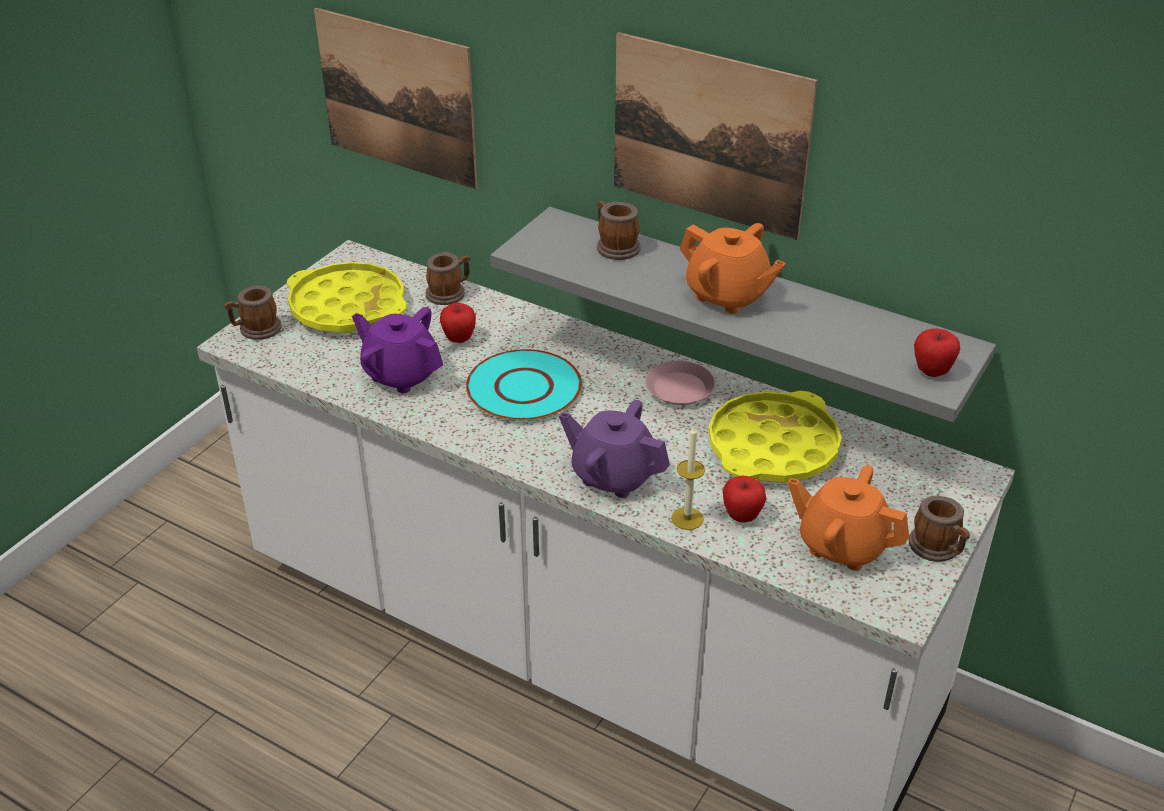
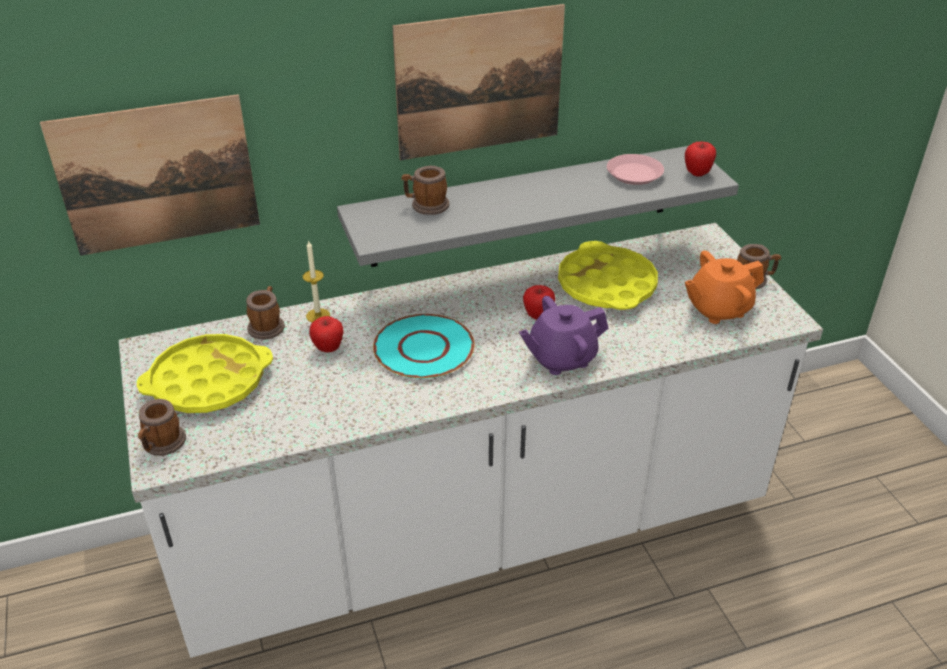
camera: 50 degrees left, 0 degrees up
(401, 374) = (330, 396): purple teapot -> none
(680, 388) = (508, 287): pink plate -> pink plate (634, 174)
(687, 518) = (635, 351): candle -> candle (318, 315)
(727, 296) = (539, 195): orange teapot -> none
(742, 516) = (655, 330): apple -> apple (538, 316)

